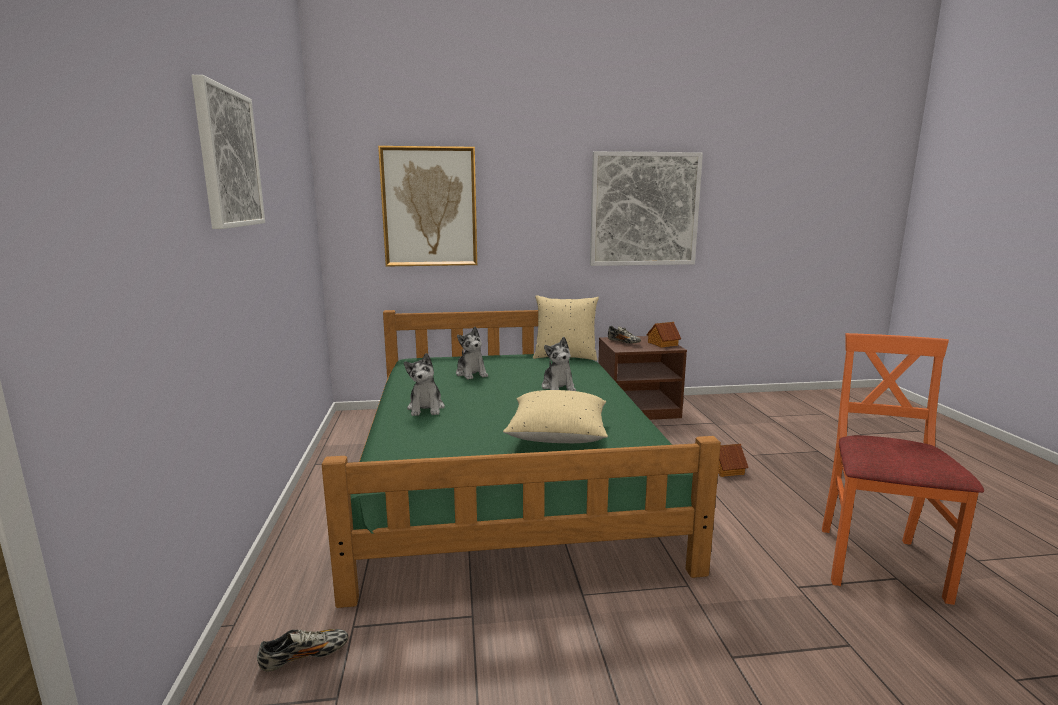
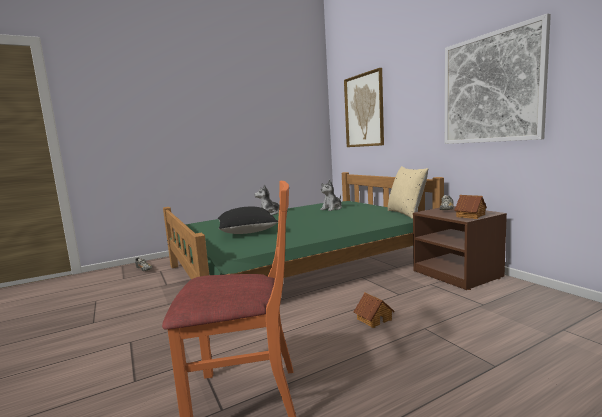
camera: 70 degrees right, 5 degrees down
(228, 158) = (205, 100): picture -> none
(558, 387) = (330, 221): plush toy -> none
(558, 436) = (247, 232): beige pillow -> black pillow

